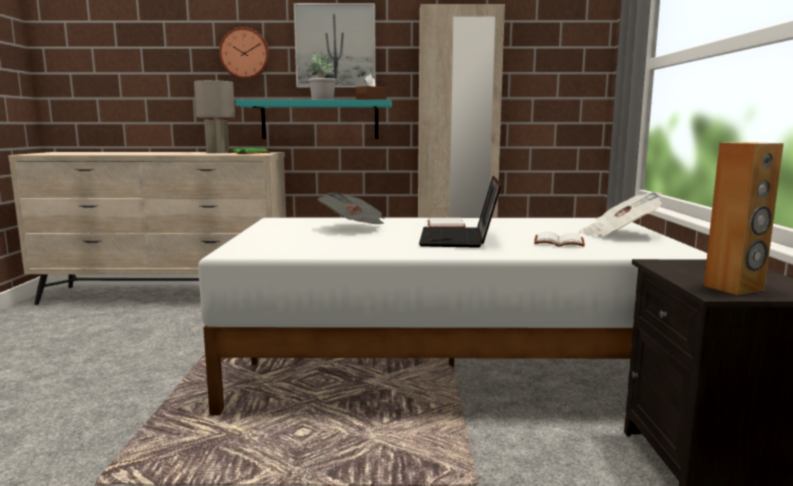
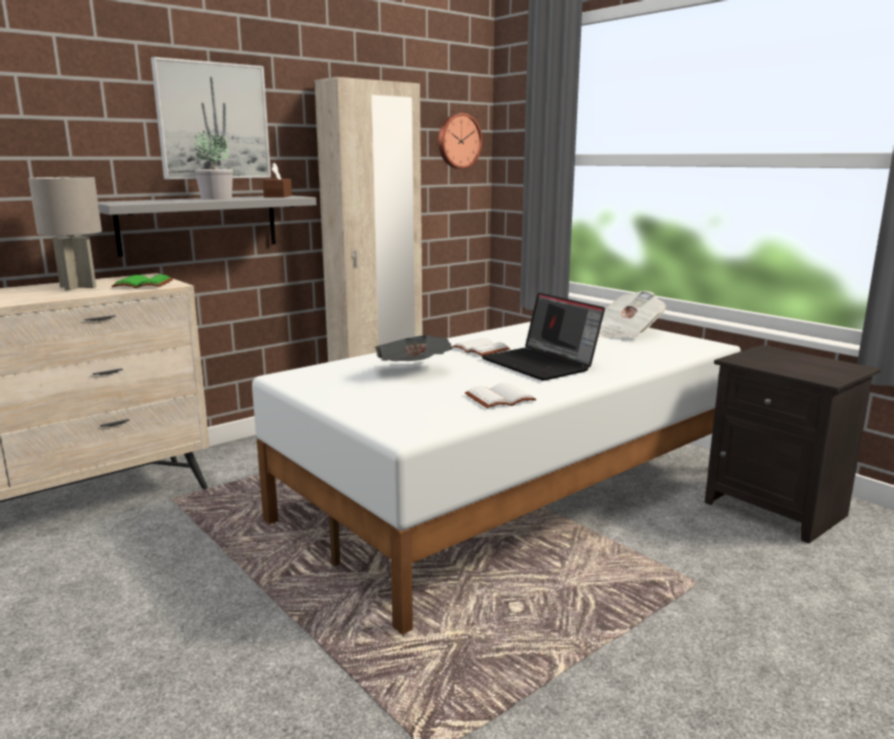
camera: 40 degrees left, 5 degrees up
(245, 54) = (78, 128): wall clock -> wall clock (458, 141)
(320, 120) = (199, 224): turquoise shelf -> grey shelf
(559, 242) = (616, 351): white book -> white book (500, 398)
(734, 288) = (823, 373): brown speaker -> none

